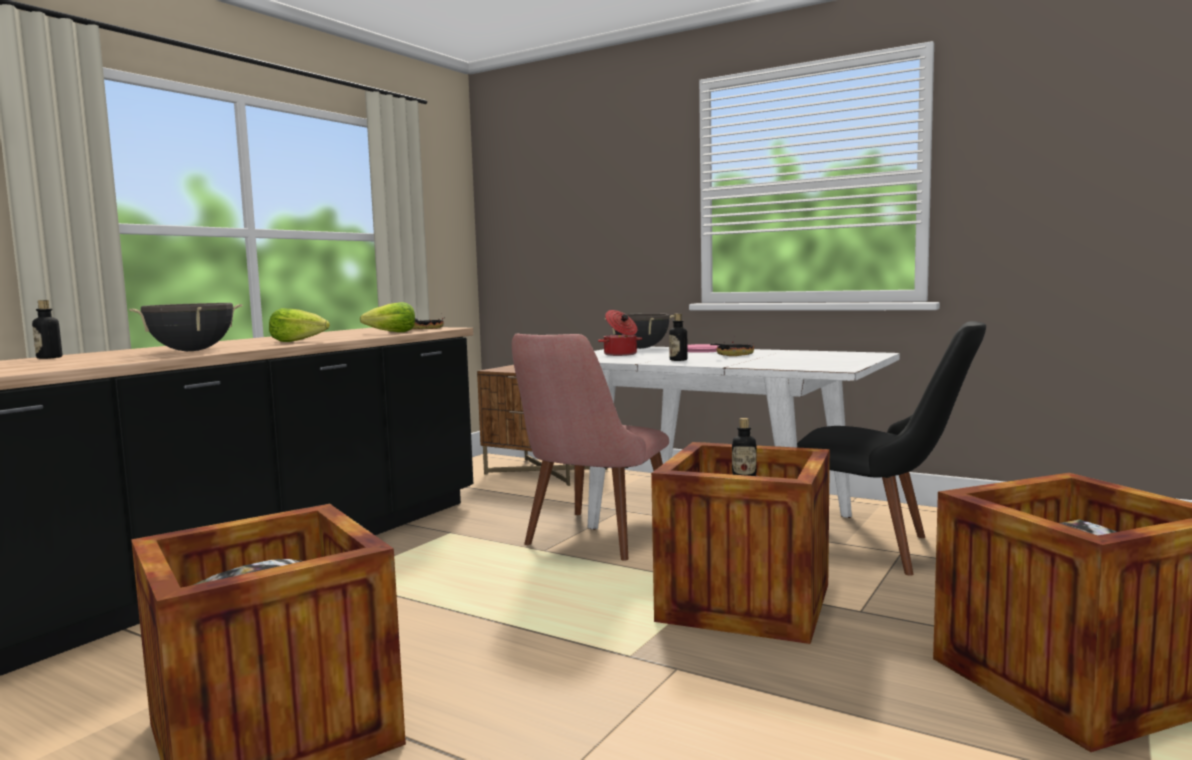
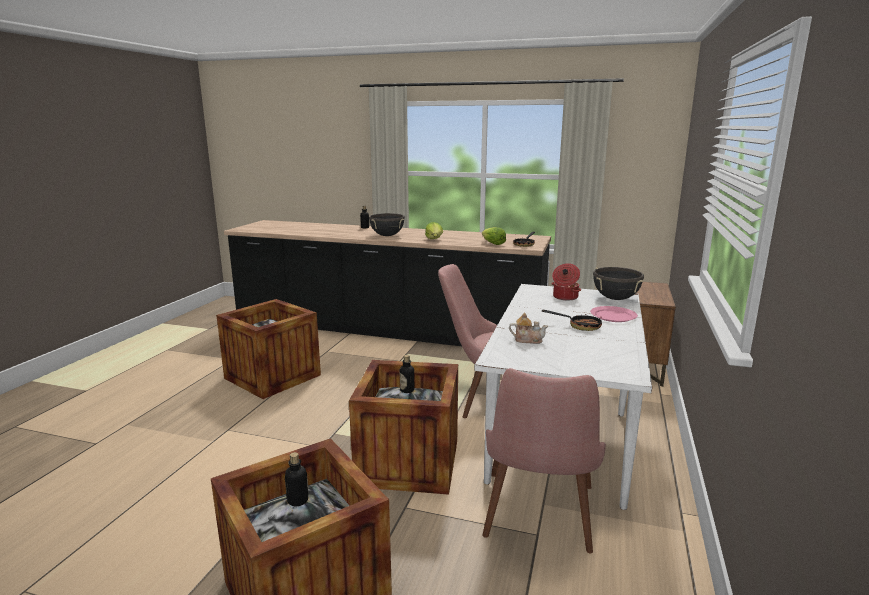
camera: 75 degrees right, 10 degrees up
(678, 360) = (534, 313): bottle -> bottle (298, 500)
(775, 363) = (527, 340): none -> teapot
(878, 549) = (538, 521): black chair -> pink chair

